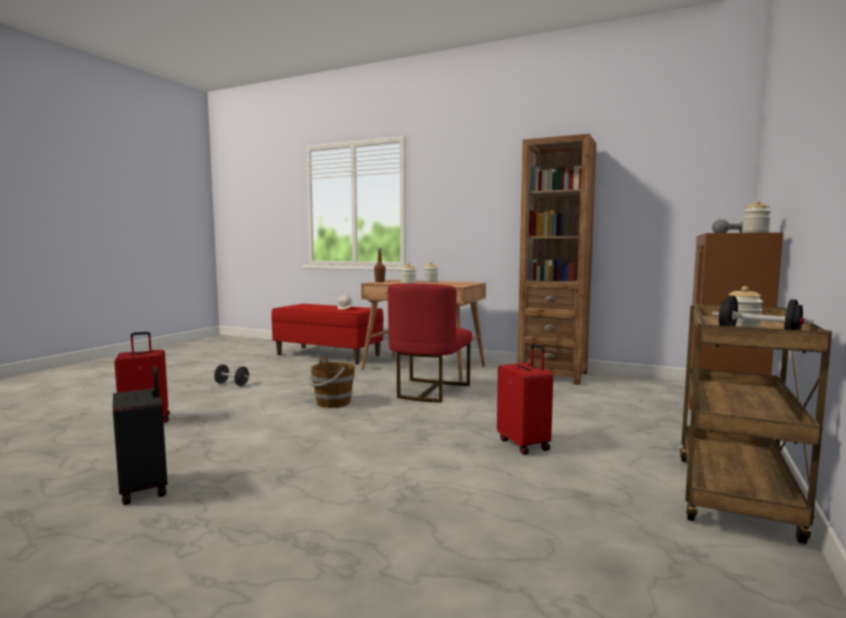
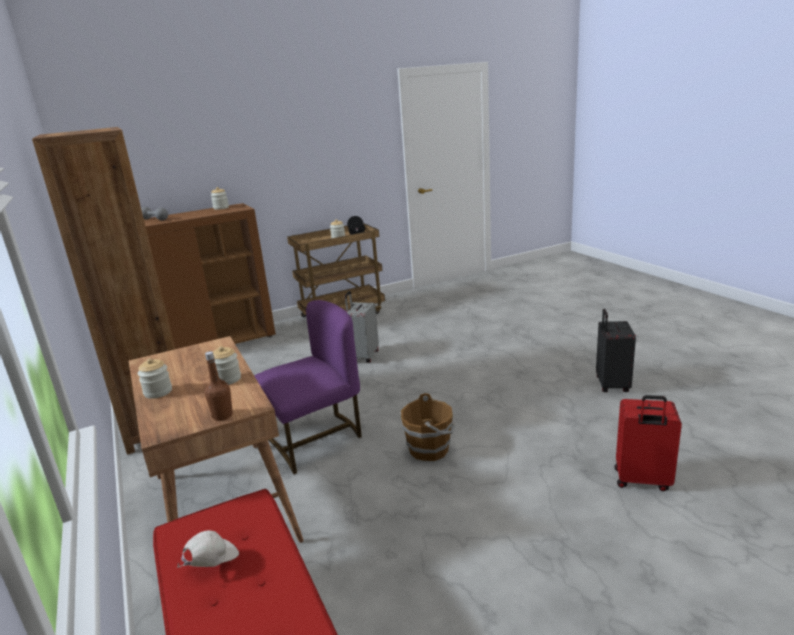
camera: 140 degrees left, 15 degrees up
(232, 384) = (529, 566): black dumbbell -> none
(429, 391) = (315, 439): red chair -> purple chair
(524, 444) = (363, 357): red suitcase -> grey suitcase

